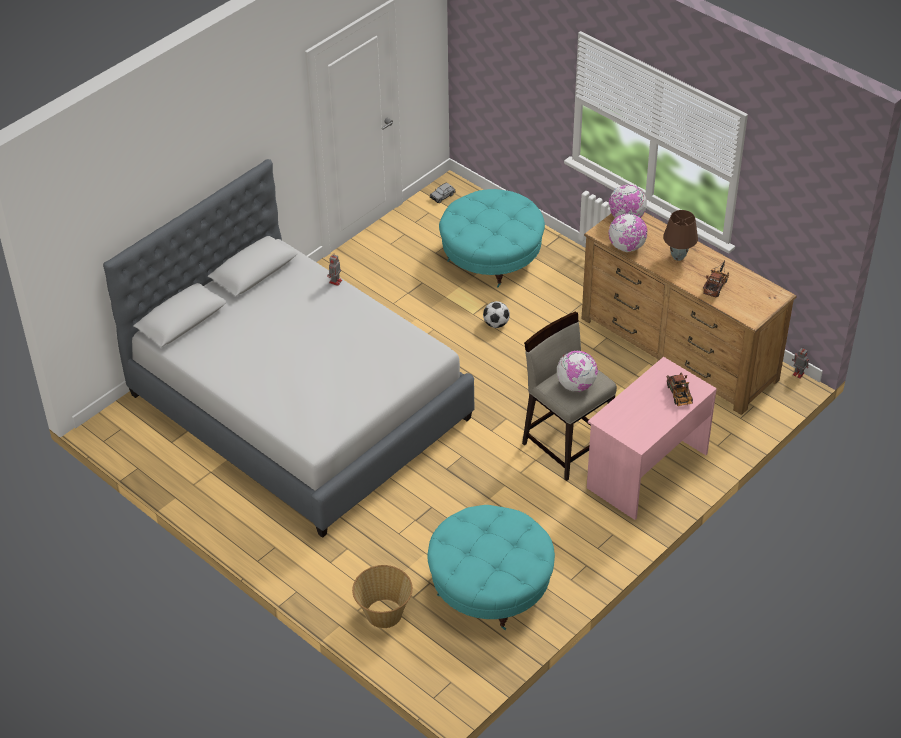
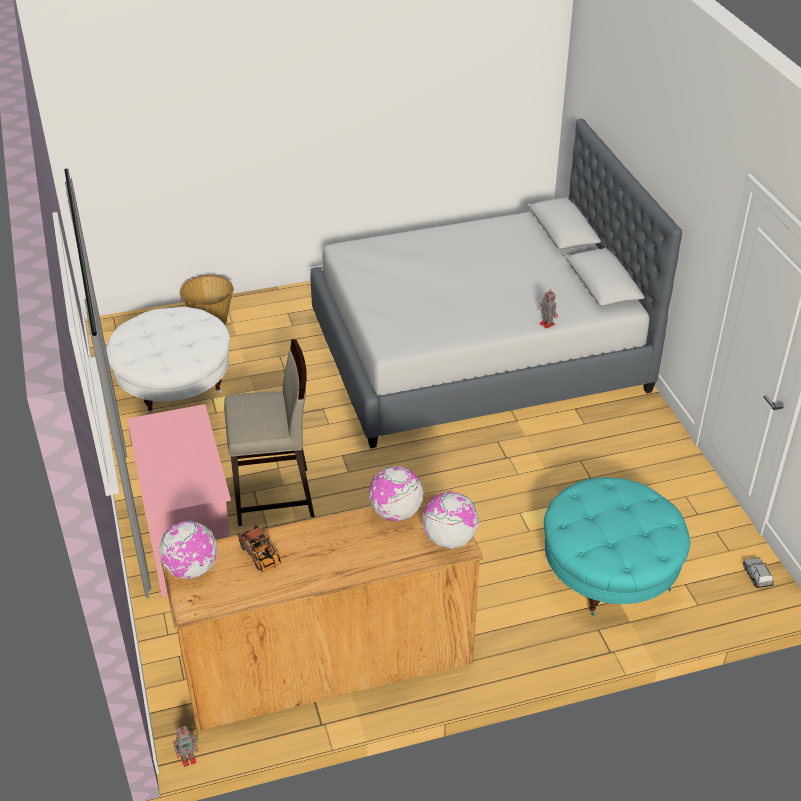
camera: 120 degrees right, 5 degrees down
(490, 586) = (174, 382): turquoise ottoman -> white ottoman
(496, 324) = (490, 523): football -> none
(576, 385) = (253, 412): globe -> globe (191, 569)
(678, 257) = (338, 549): brown table lamp -> none
(679, 396) = (165, 481): toy truck -> none

